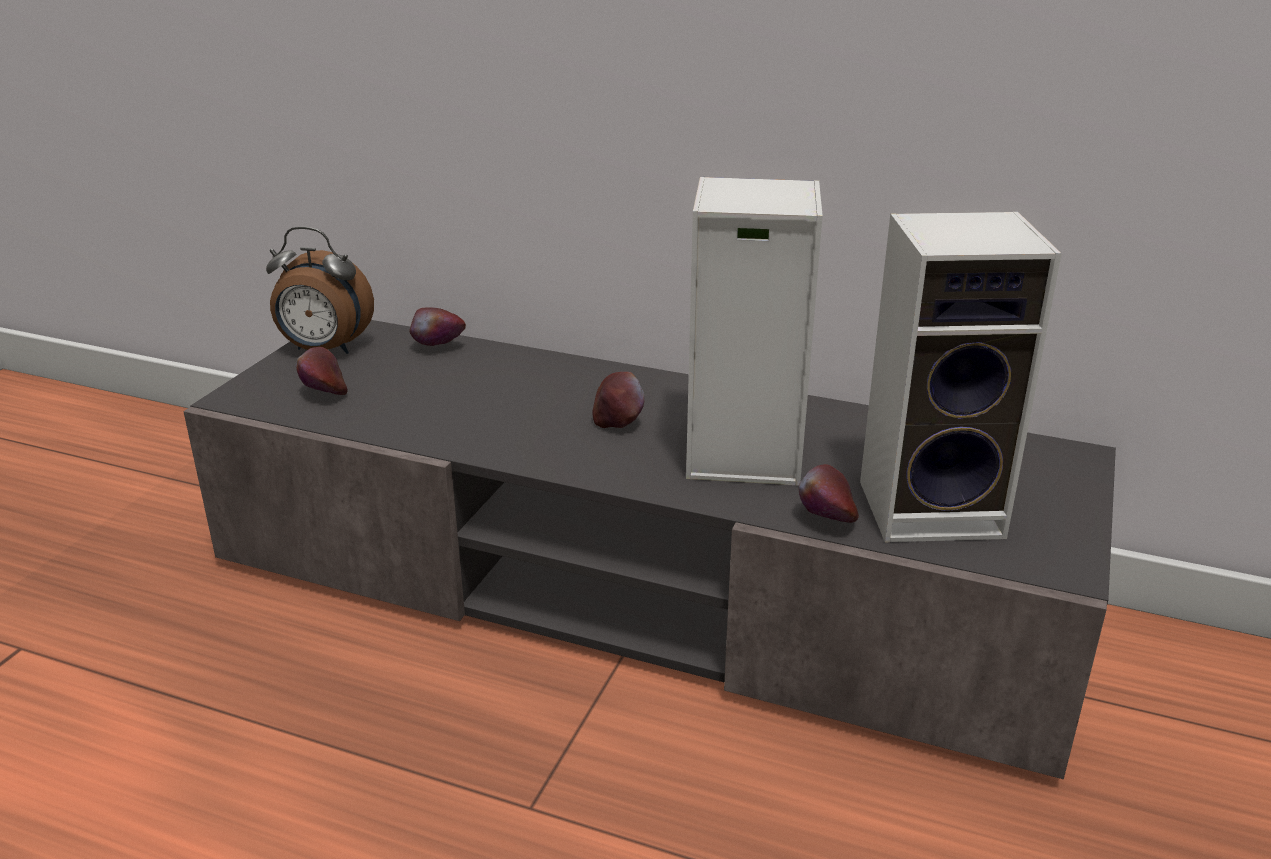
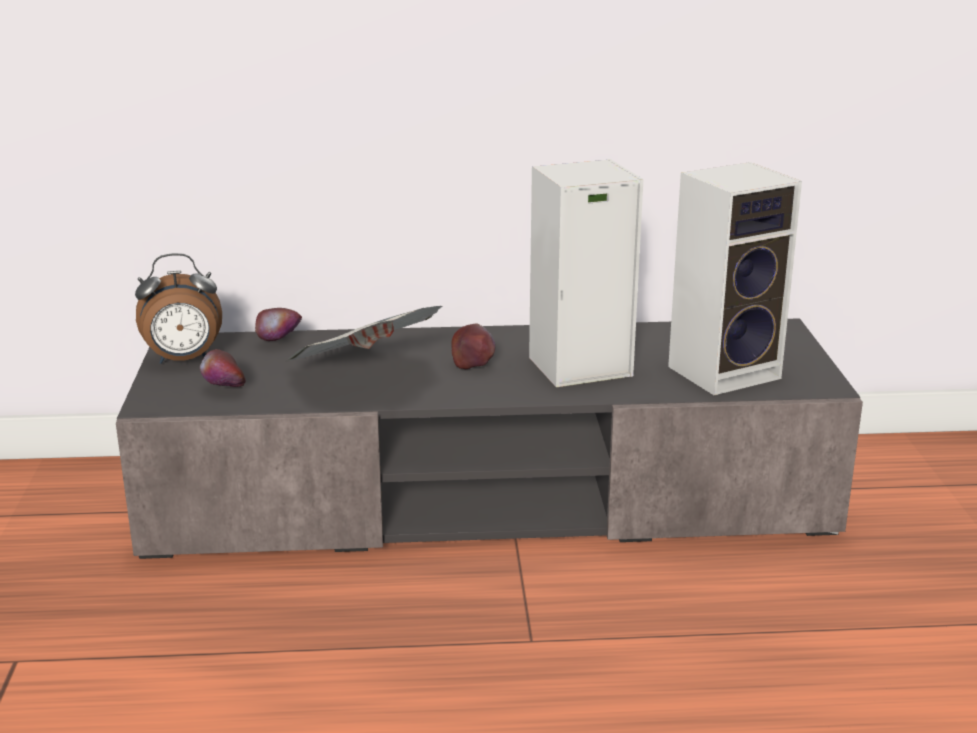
camera: 25 degrees left, 5 degrees down
(484, 408) = (364, 374): none -> newspaper
(826, 522) = (669, 392): apple -> none

